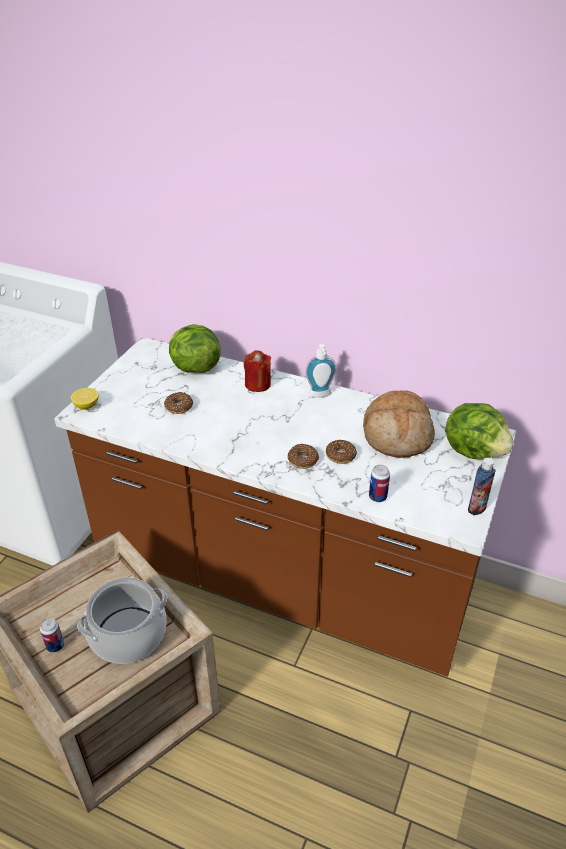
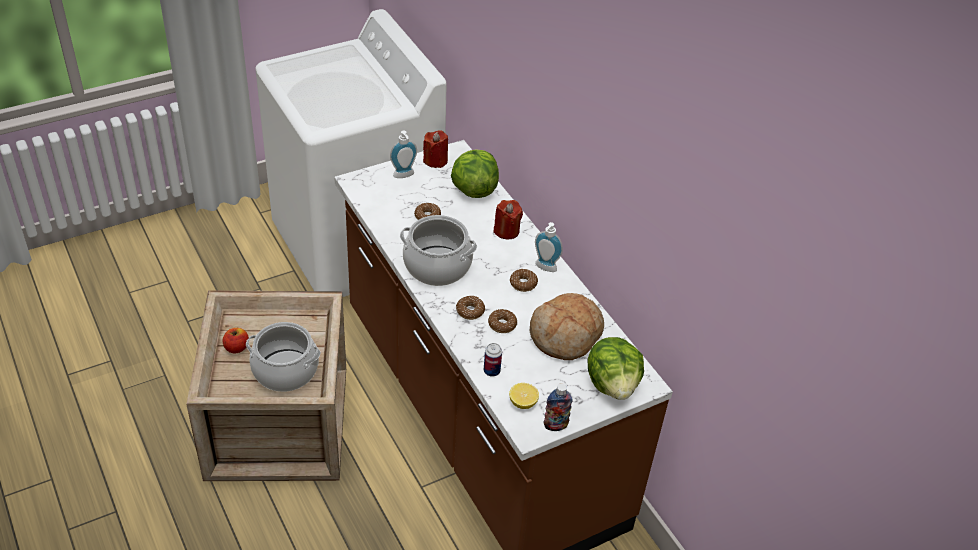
camera: 35 degrees right, 5 degrees up
(55, 646) = (236, 347): can -> apple
(86, 406) = (364, 179): lemon -> lemon (523, 403)
(121, 386) = (404, 176): none -> soap dispenser
(136, 362) = (435, 160): none -> red candle
(233, 441) = (437, 266): none -> cooking pot
(318, 415) = (523, 283): none -> donut

